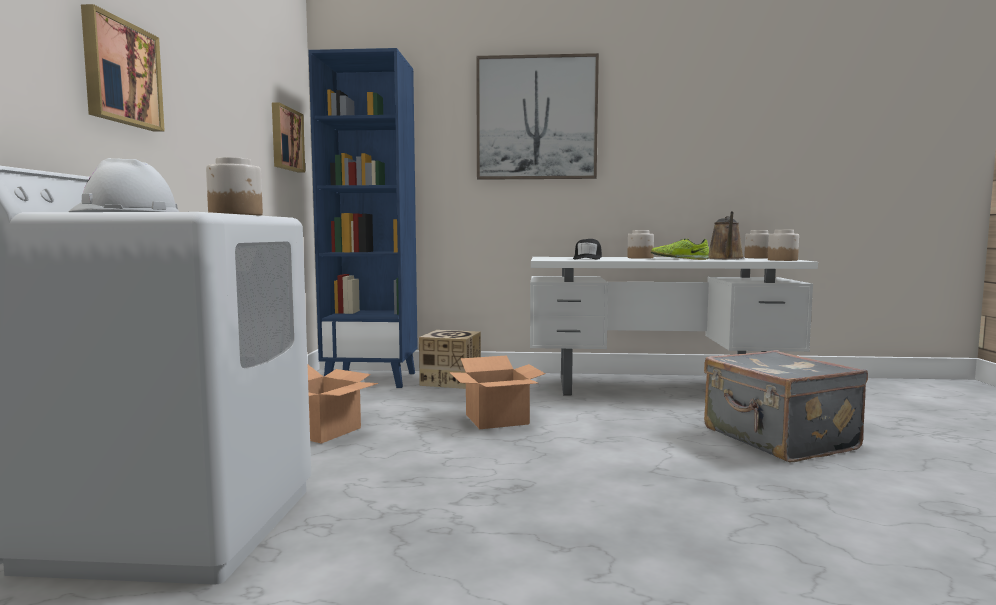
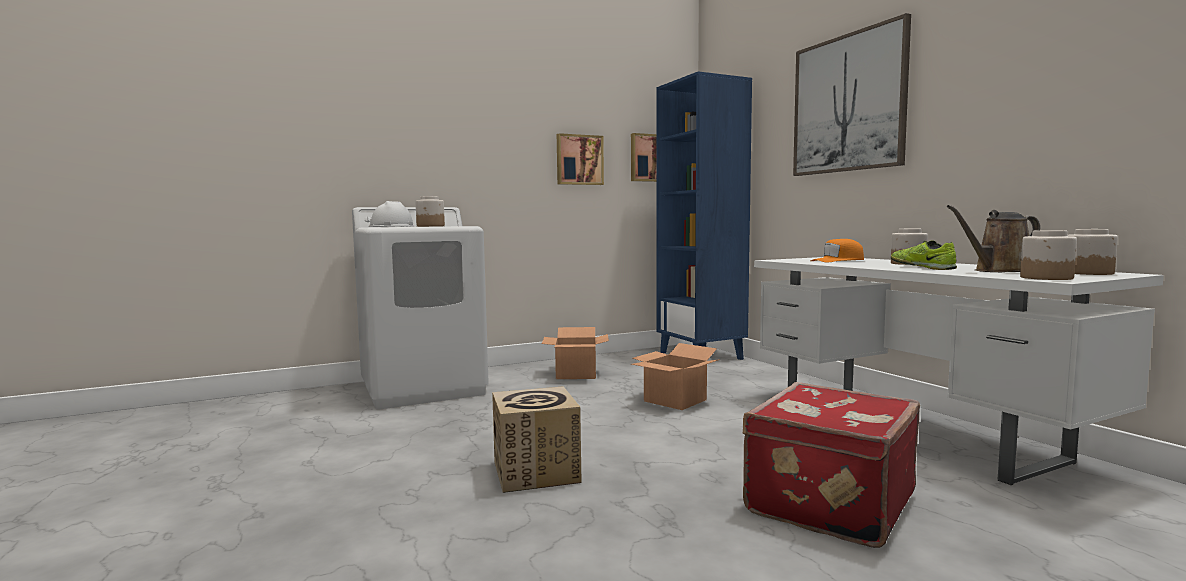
camera: 60 degrees right, 0 degrees up
(120, 73) = (464, 147): picture -> picture (579, 160)
(451, 381) = (744, 371): cardboard box -> cardboard box (536, 472)
(587, 258) = (838, 261): black cap -> orange cap
(777, 440) = (826, 502): grey suitcase -> red suitcase

